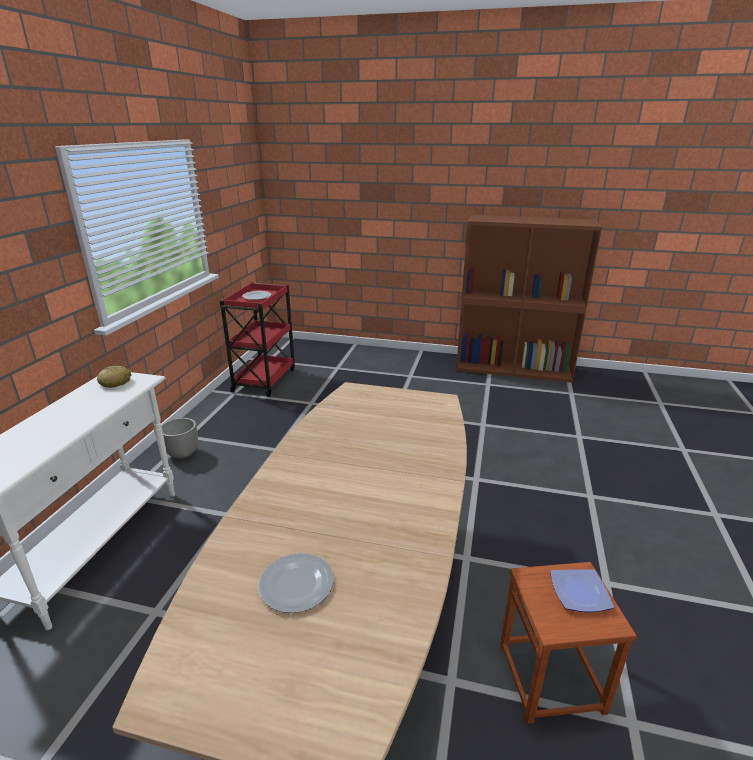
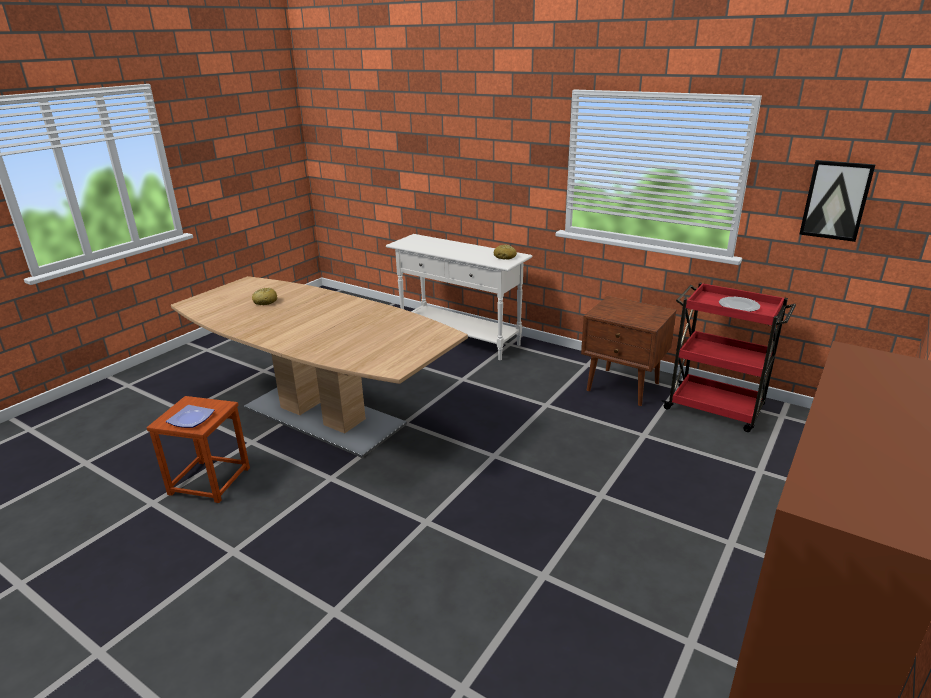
camera: 110 degrees right, 0 degrees up
(183, 454) = (557, 363): planter -> none
(232, 209) = (836, 200): none -> picture
(235, 415) = (623, 387): none -> brown nightstand
(296, 585) = (265, 301): plate -> bread

